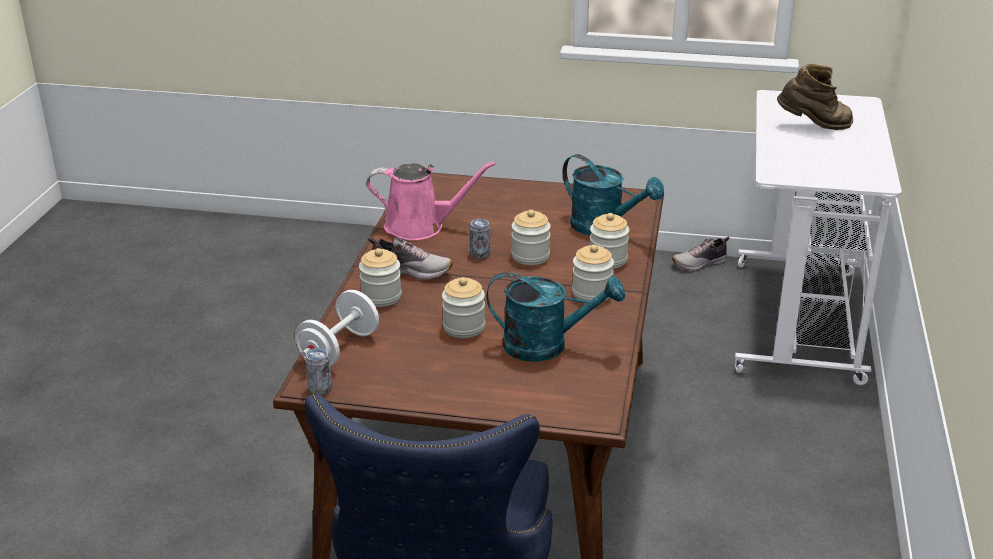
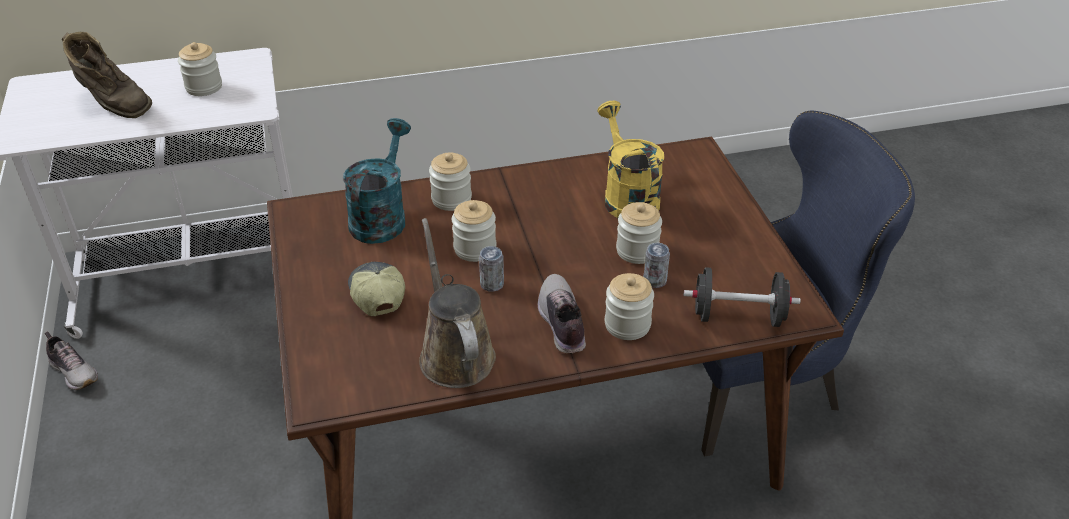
camera: 115 degrees left, 10 degrees up
(320, 389) = (804, 302): can -> can (654, 281)
(339, 349) = (738, 316): white dumbbell -> black dumbbell
(420, 227) = (454, 353): pink watering can -> brown watering can
(509, 211) = (376, 294): none -> cap
(547, 345) = (627, 196): turquoise watering can -> yellow watering can
(592, 293) = (521, 194): jar -> jar (204, 87)
(814, 127) = (113, 104): brown boot -> brown boot turned 150 degrees clockwise

